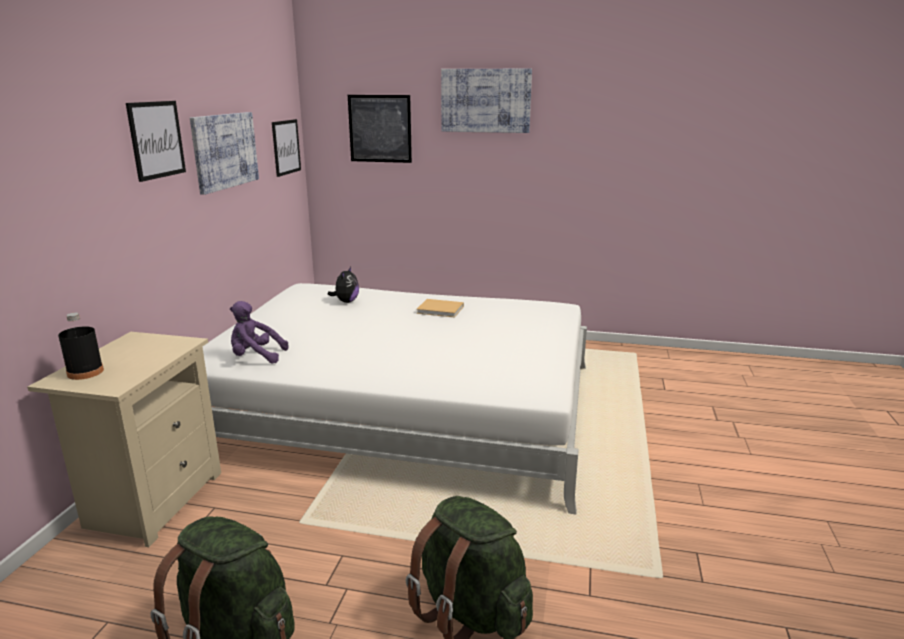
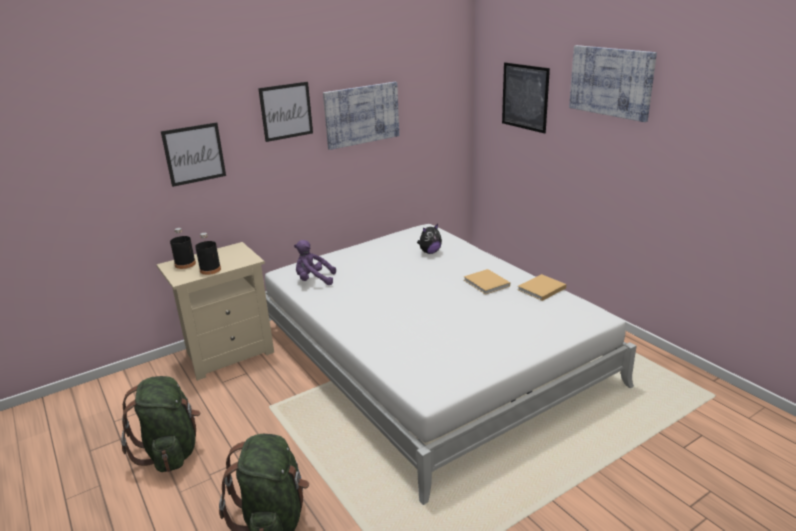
camera: 45 degrees right, 5 degrees up
(143, 366) = (210, 270): none -> black bottle
(256, 357) = (314, 280): purple plush toy -> purple plush toy turned 45 degrees counterclockwise
(286, 147) = (445, 106): picture -> picture (194, 154)
(490, 302) = (540, 289): none -> beige book

